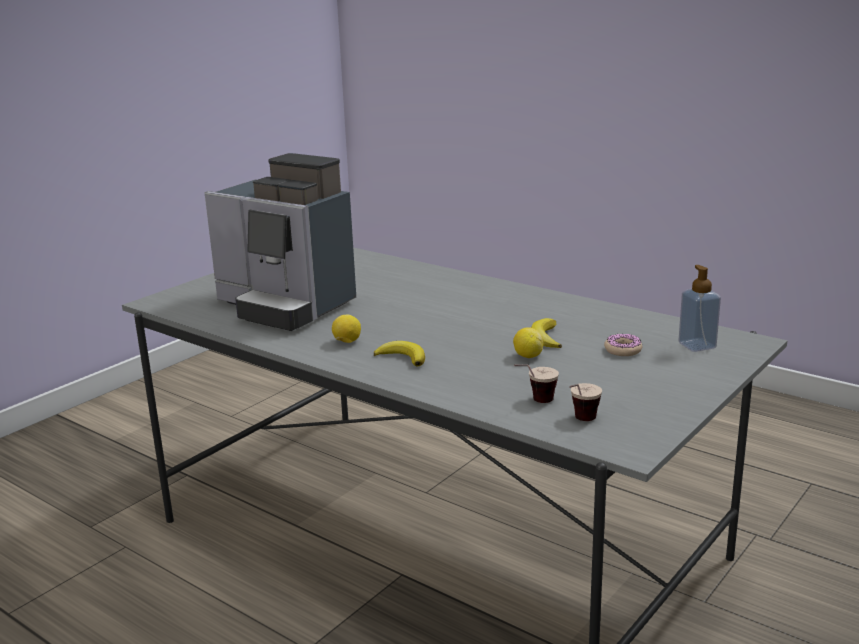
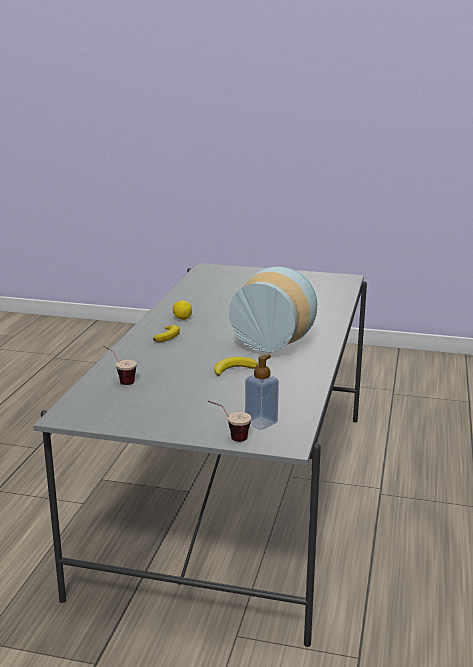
camera: 65 degrees right, 0 degrees up
(286, 307) = (226, 294): coffee machine -> none
(482, 307) = (276, 342): none -> vase
(528, 356) = (195, 368): lemon -> none
(580, 422) = (97, 397): cup -> cup (229, 437)
(623, 350) = (230, 397): donut -> none

